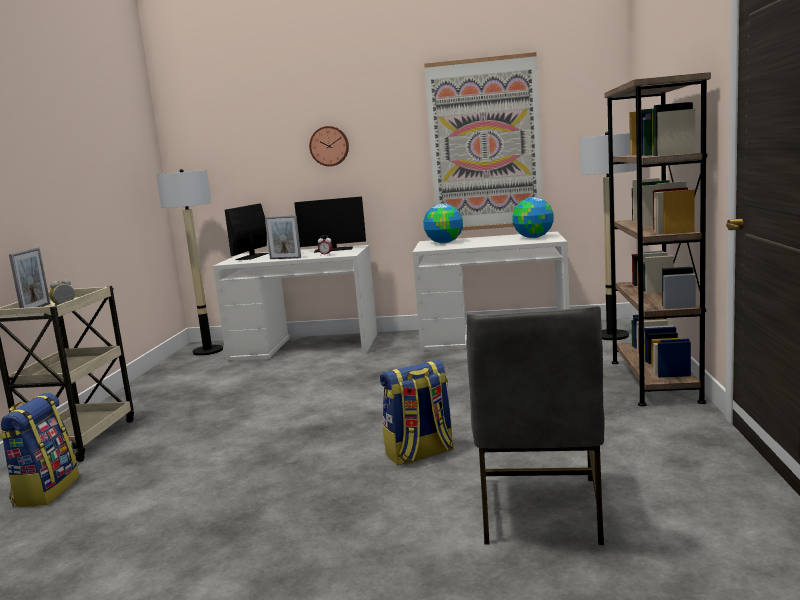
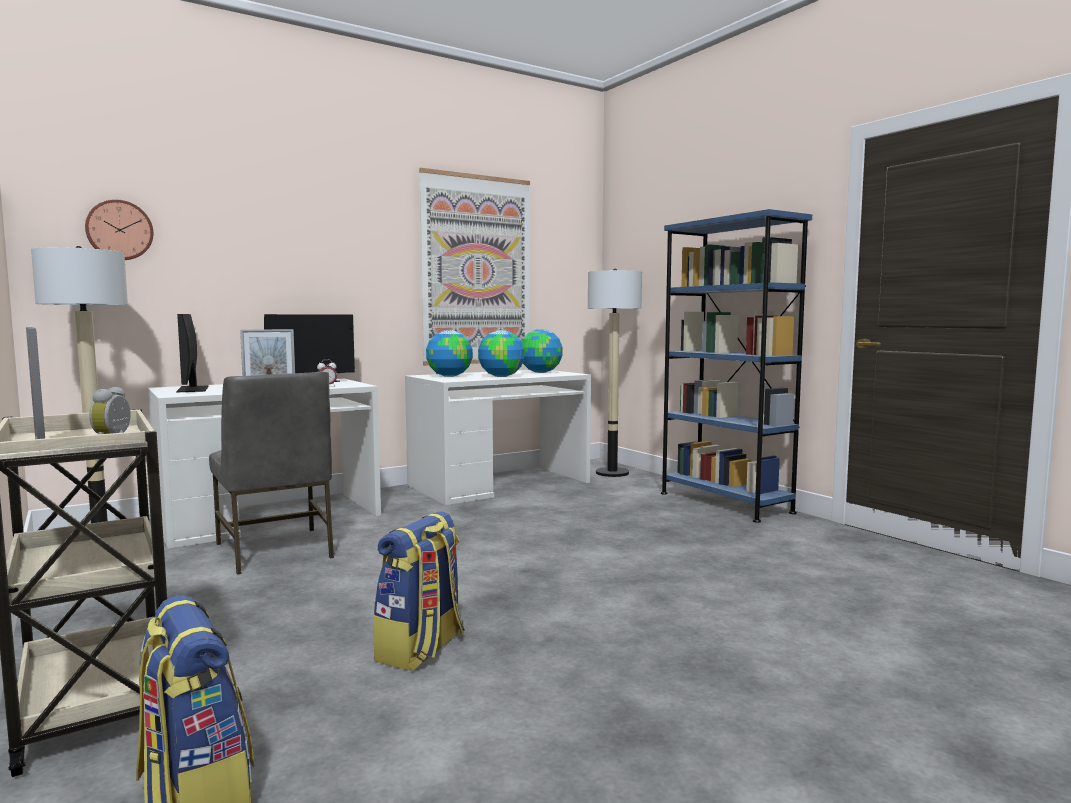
camera: 40 degrees left, 5 degrees down
(329, 146) = (297, 247): wall clock -> wall clock (119, 230)
(420, 454) = (669, 597): backpack -> backpack (421, 649)
(480, 243) = (501, 376): none -> globe
(539, 510) = (873, 617): grey chair -> grey chair (276, 551)
(654, 381) = (724, 502): brown bookcase -> blue bookcase

